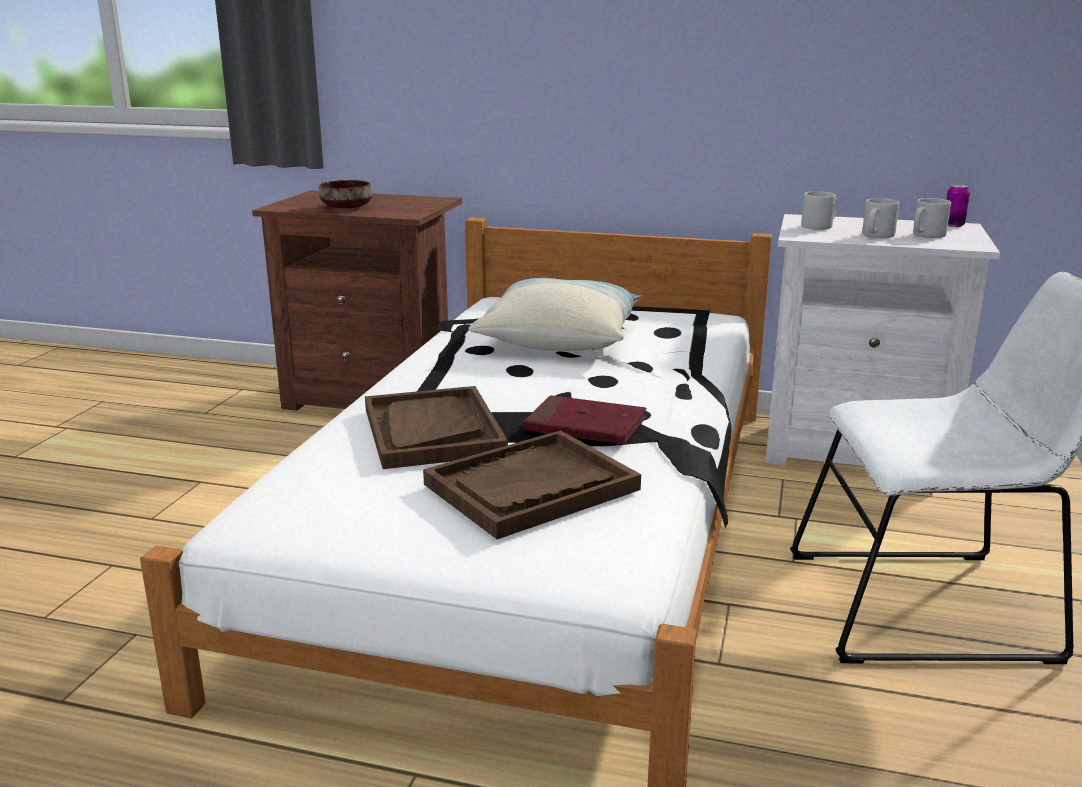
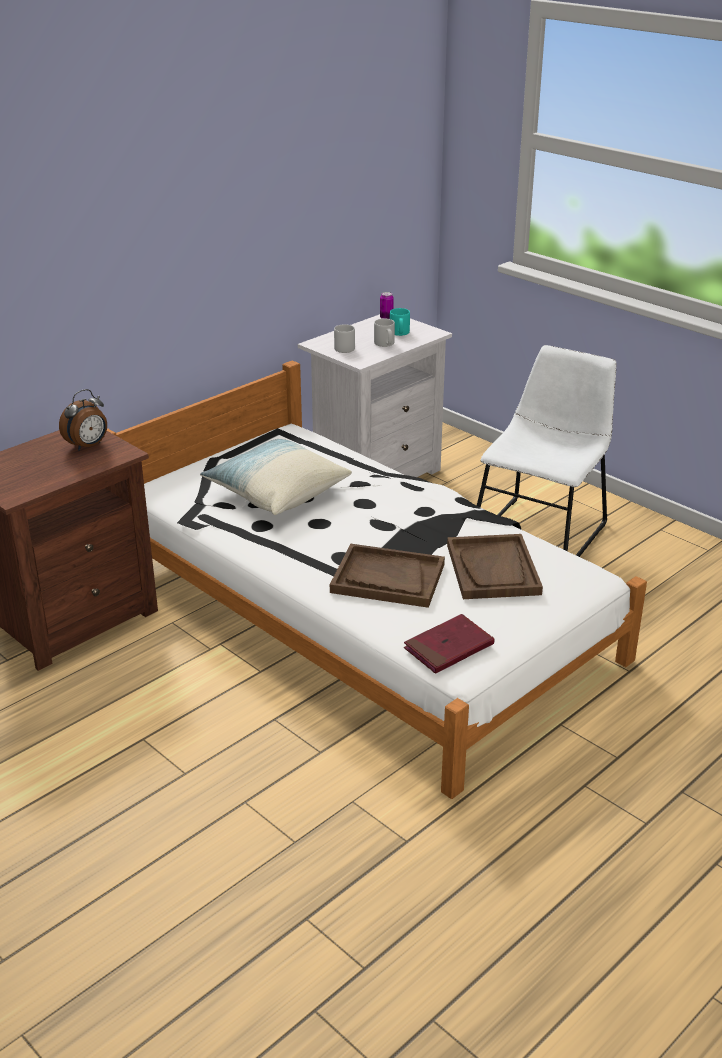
camera: 60 degrees left, 10 degrees up
(347, 208) = (62, 470): brown bowl -> none
(406, 205) = (88, 446): none -> alarm clock
(585, 426) = (432, 530): red book -> red book (448, 647)
(926, 235) = (399, 333): grey mug -> turquoise mug

